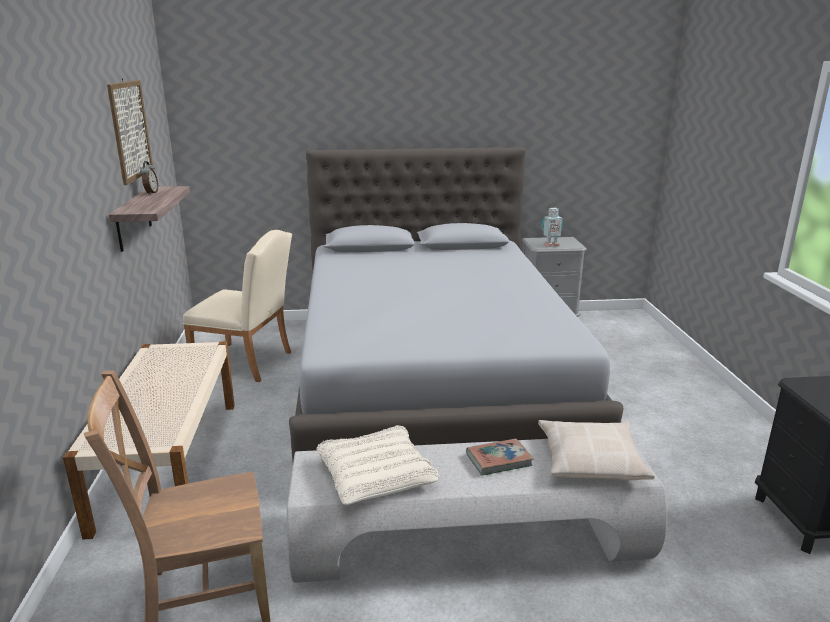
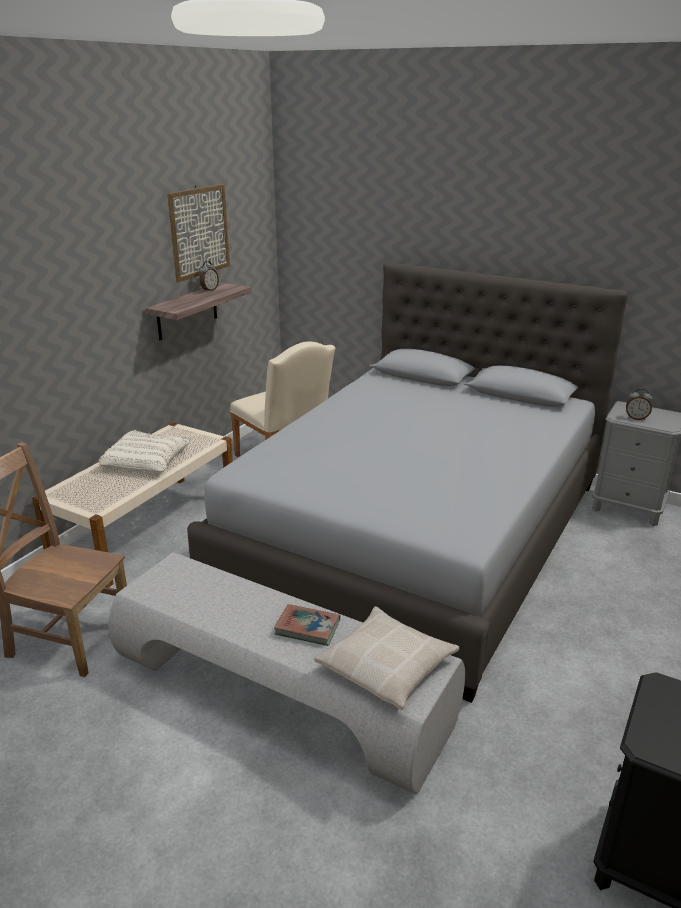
camera: 35 degrees right, 5 degrees up
(376, 475) = (201, 596): beige pillow -> beige pillow (147, 460)
(550, 245) = (636, 418): toy robot -> alarm clock

